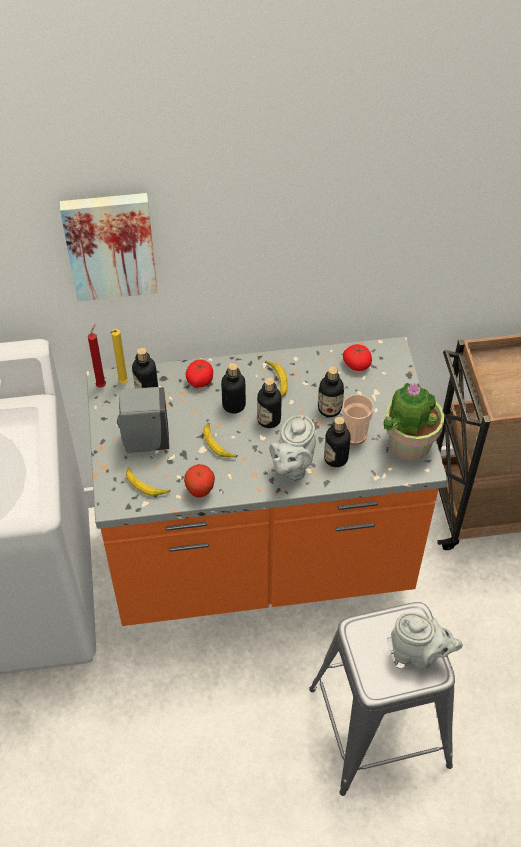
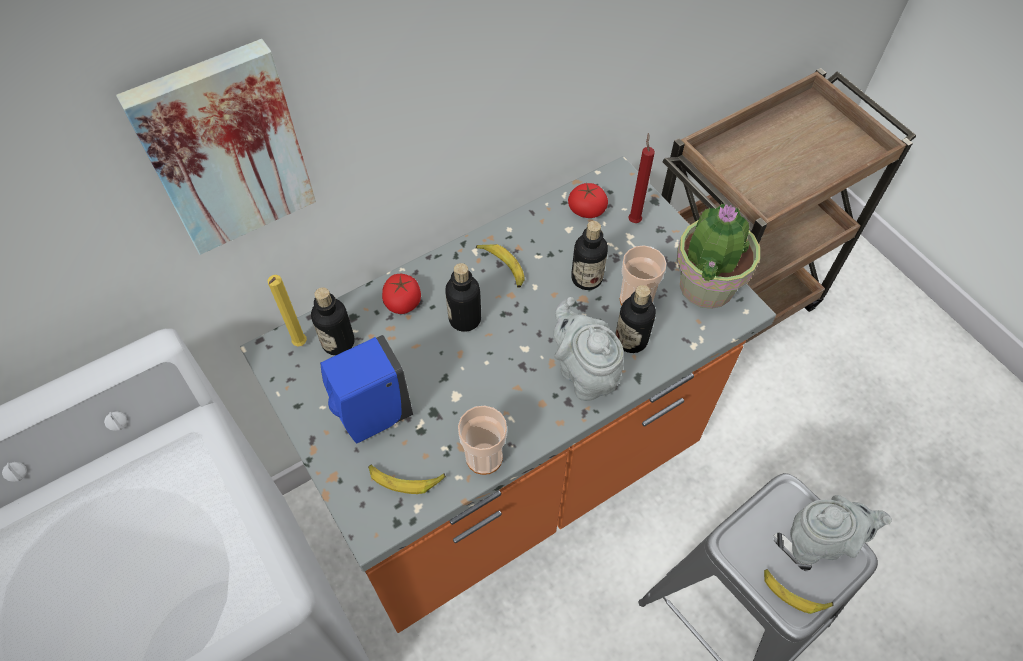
camera: 25 degrees left, 5 degrees up
(102, 385) = (272, 358): red candle -> red candle (634, 219)
(144, 442) = (372, 417): grey soap dispenser -> blue soap dispenser
(200, 491) = (484, 457): apple -> cup
(218, 444) = (473, 380): banana -> banana (793, 593)
(269, 419) = (520, 321): bottle -> none
(292, 467) = (584, 373): grey teapot -> grey teapot turned 150 degrees clockwise

